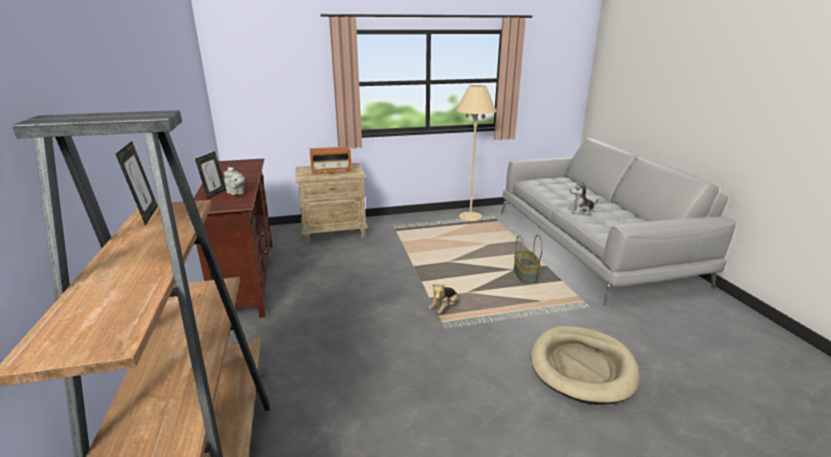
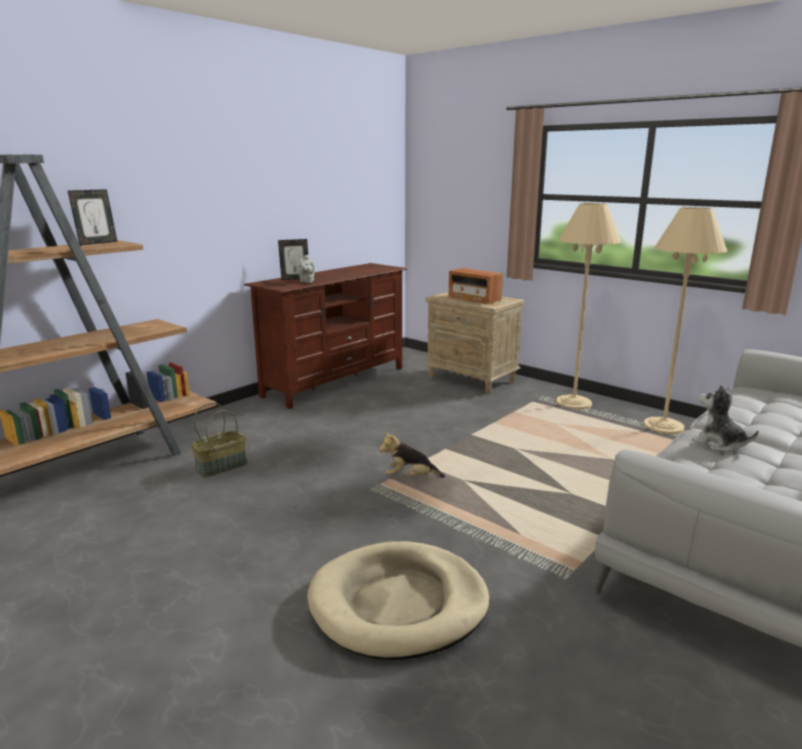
camera: 55 degrees right, 5 degrees down
(414, 222) = (573, 403): none -> beige floor lamp
(524, 275) = (570, 505): basket -> basket (221, 466)

